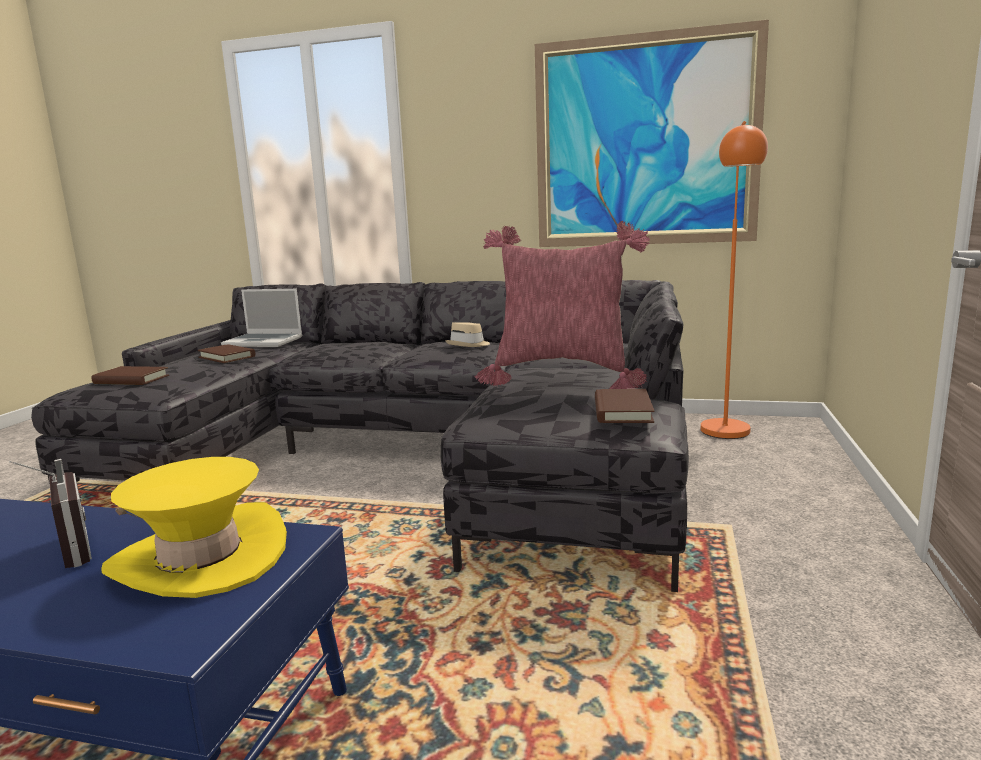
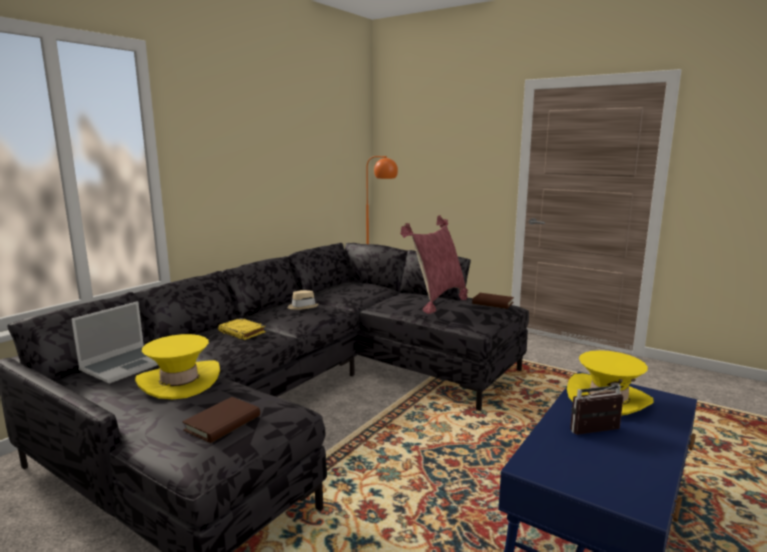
camera: 70 degrees left, 0 degrees up
(227, 357) = (179, 381): brown book -> yellow hat
(361, 346) = (242, 332): none -> yellow book
(645, 142) = (306, 158): picture -> none

